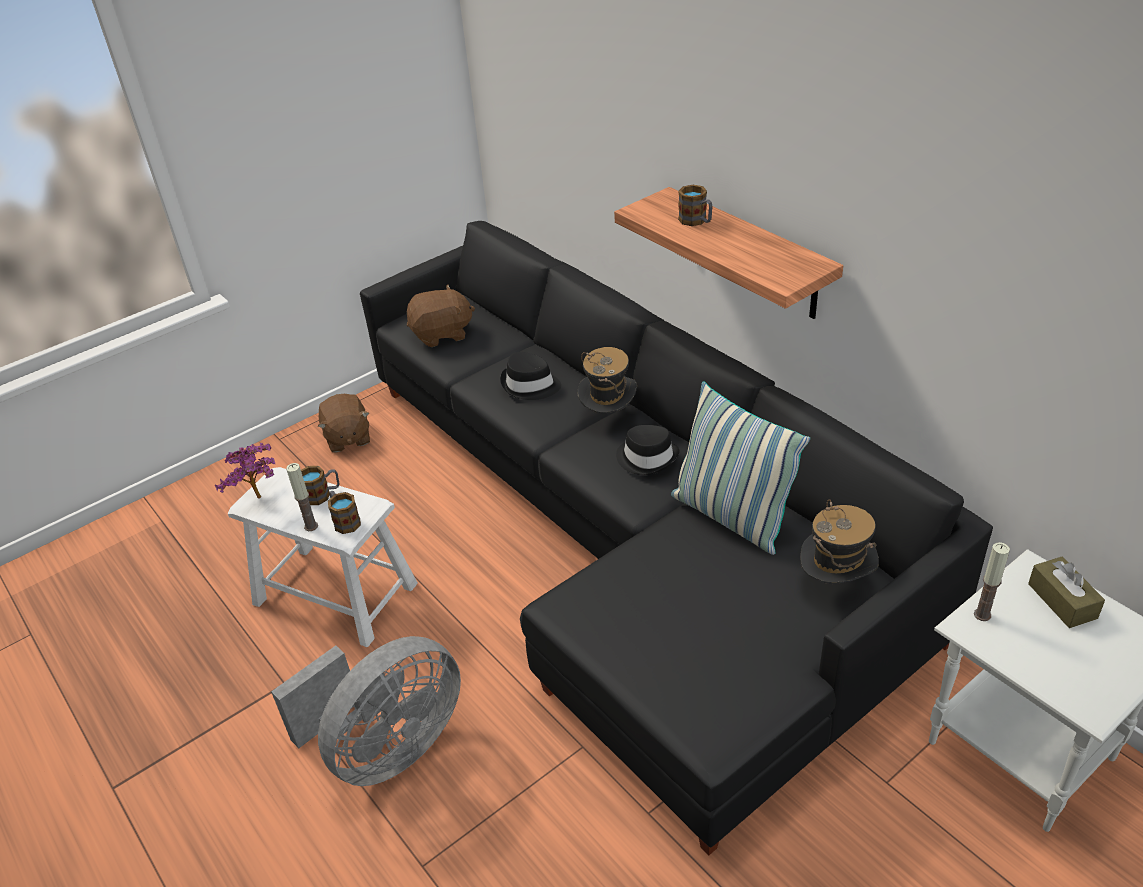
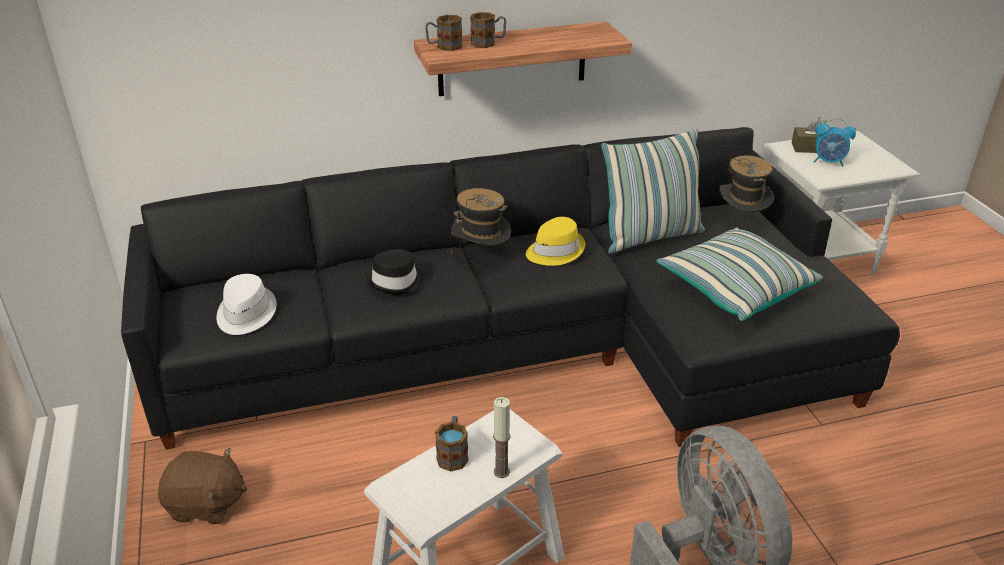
camera: 70 degrees left, 5 degrees down
(261, 500) = (423, 507): potted plant -> none
(344, 520) = (511, 444): mug -> mug (444, 46)
(442, 334) = (245, 314): brown plush toy -> white hat
(647, 457) = (554, 251): black hat -> yellow hat
(666, 608) = (734, 289): none -> pillow
(982, 614) = (815, 172): candle -> none
(1030, 625) = (829, 162): none -> alarm clock

